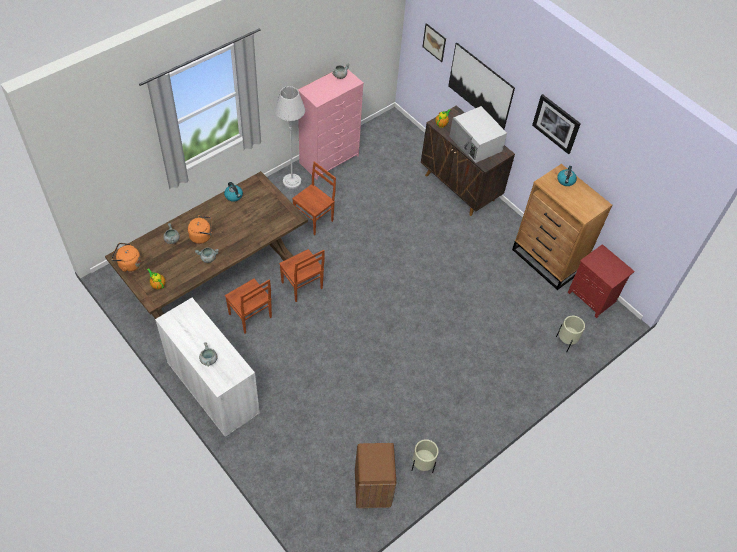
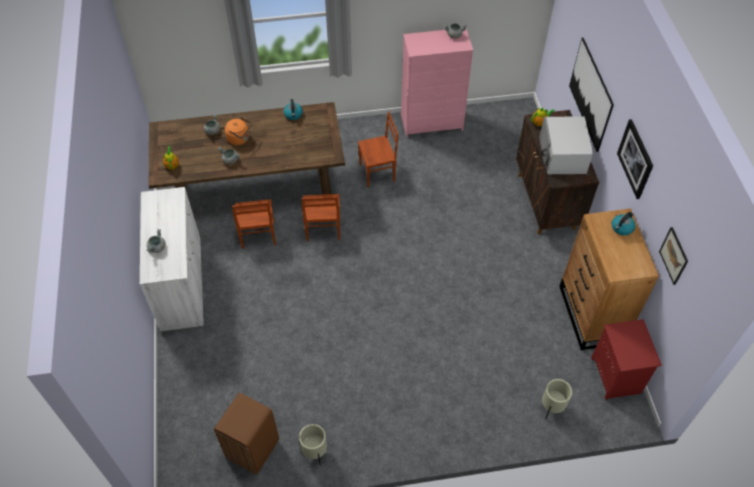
camera: 35 degrees right, 0 degrees up
(128, 264) = (162, 137): orange kettle -> none
(292, 181) = (381, 129): grey floor lamp -> none
(434, 42) = (569, 33): picture -> picture (674, 256)

